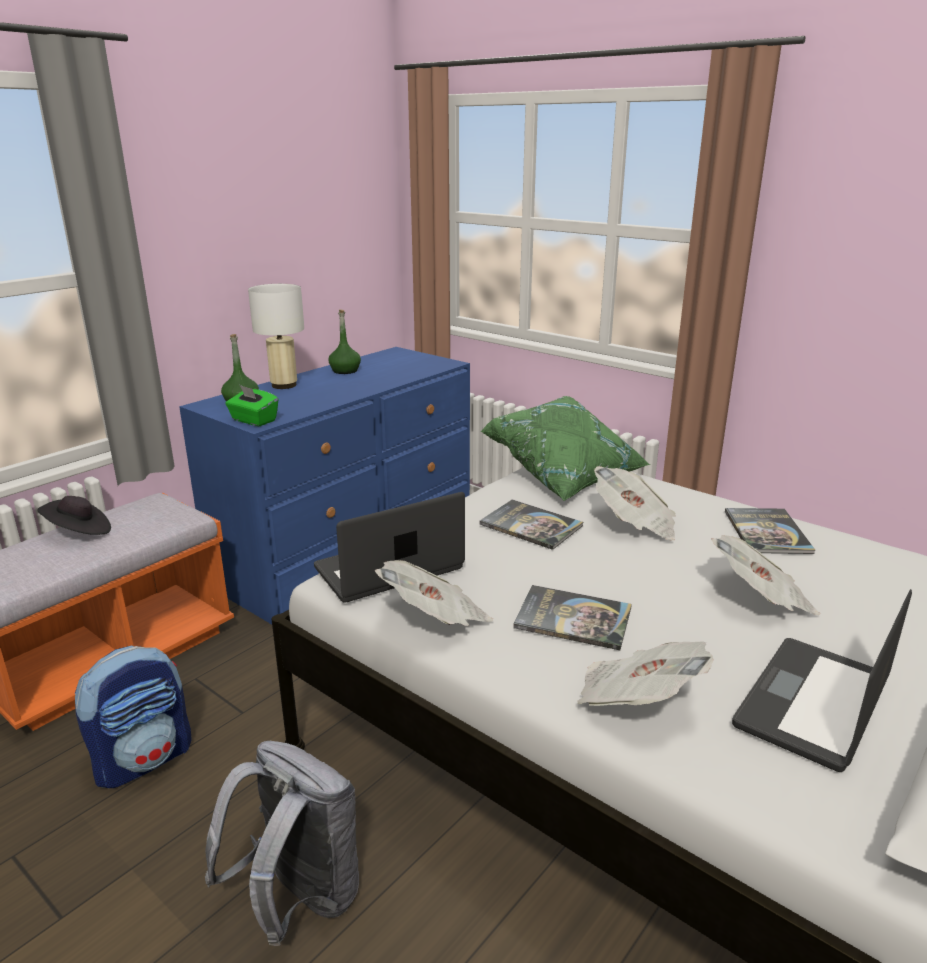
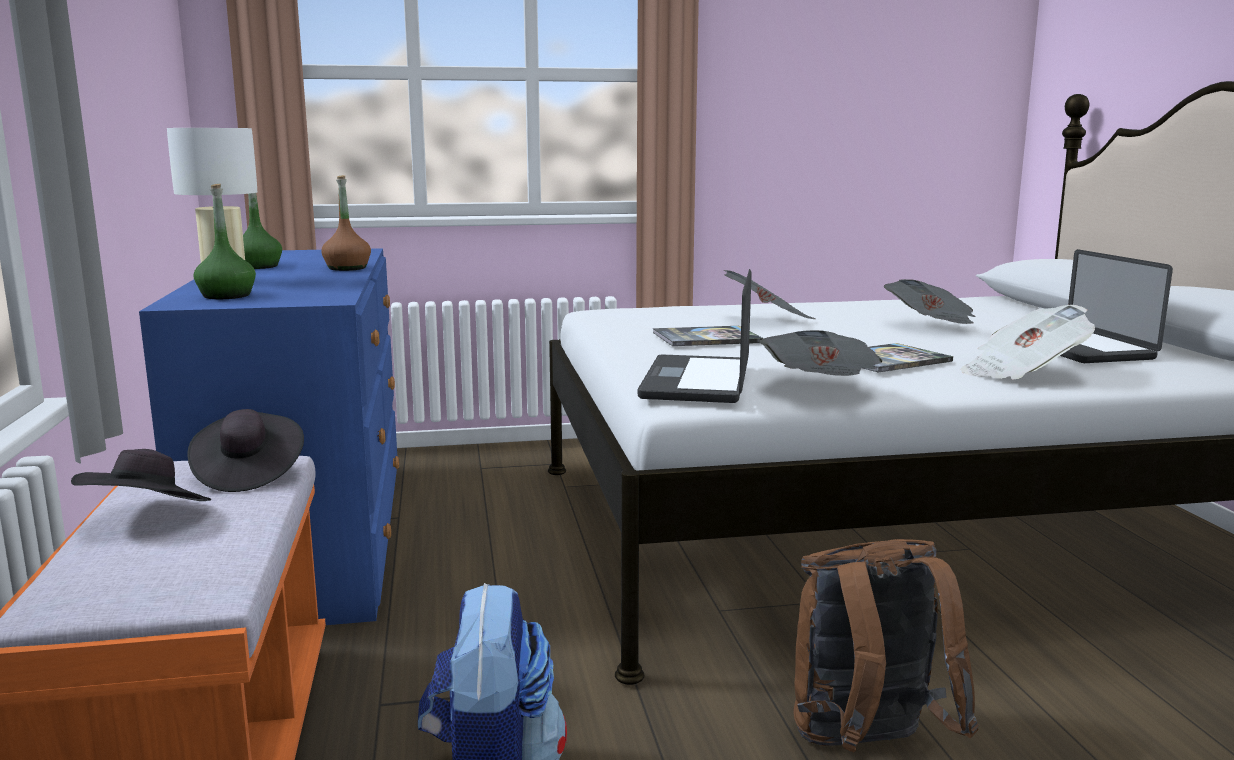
camera: 50 degrees left, 10 degrees down
(158, 522) = (248, 474): none -> black hat
(253, 420) = (310, 300): green tissue box -> none
(298, 899) = (866, 747): grey backpack -> brown backpack
(373, 387) = (347, 268): none -> brown bottle
(565, 473) = (631, 314): green pillow -> none
(767, 532) = (841, 306): book -> none

